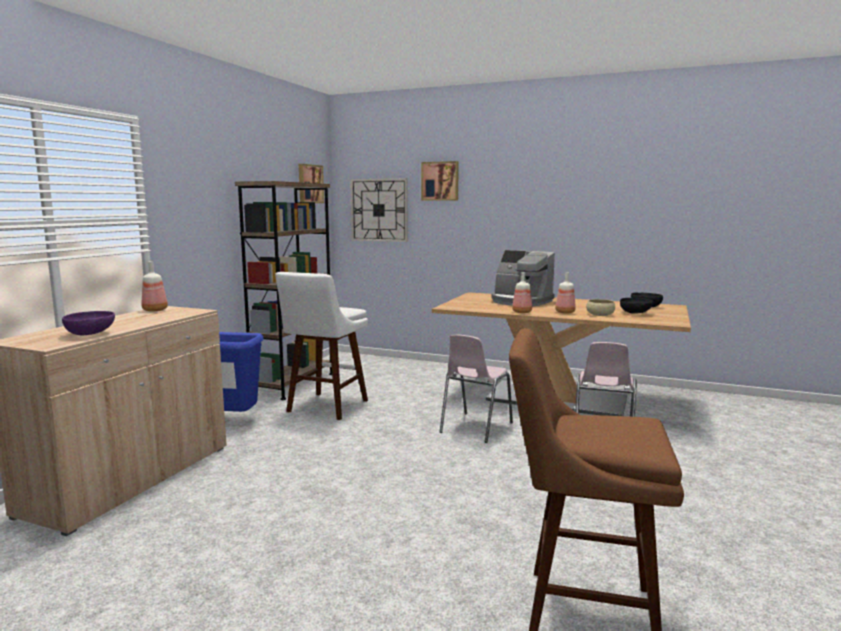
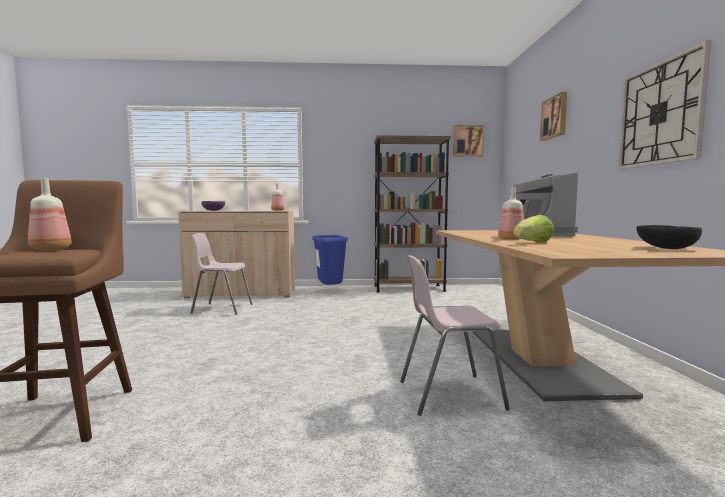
camera: 65 degrees right, 5 degrees down
(325, 408) = (376, 300): white stool -> none
(379, 210) = (521, 157): wall clock -> wall clock (660, 113)
(475, 428) = (396, 339): pink chair -> pink chair (222, 308)
(521, 312) = (475, 235): bottle -> bottle (52, 249)
(600, 314) = (533, 243): beige bowl -> lettuce
(636, 313) = (590, 247): black bowl -> none

